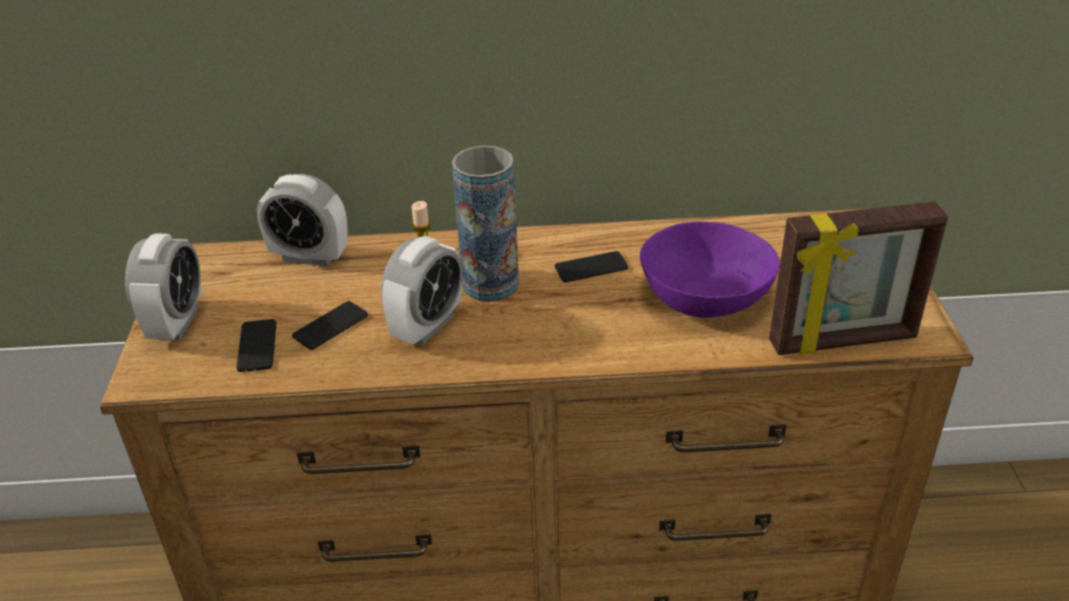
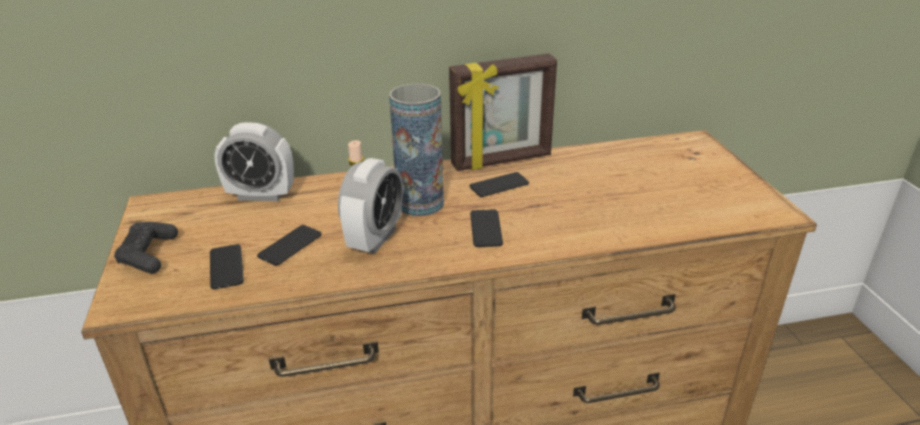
camera: 10 degrees left, 5 degrees down
(177, 322) = (149, 255): alarm clock -> black game controller
(558, 325) = (486, 229): none -> phone
(705, 293) = (596, 196): purple bowl -> none
(843, 342) = (716, 221): picture frame -> picture frame (502, 161)

